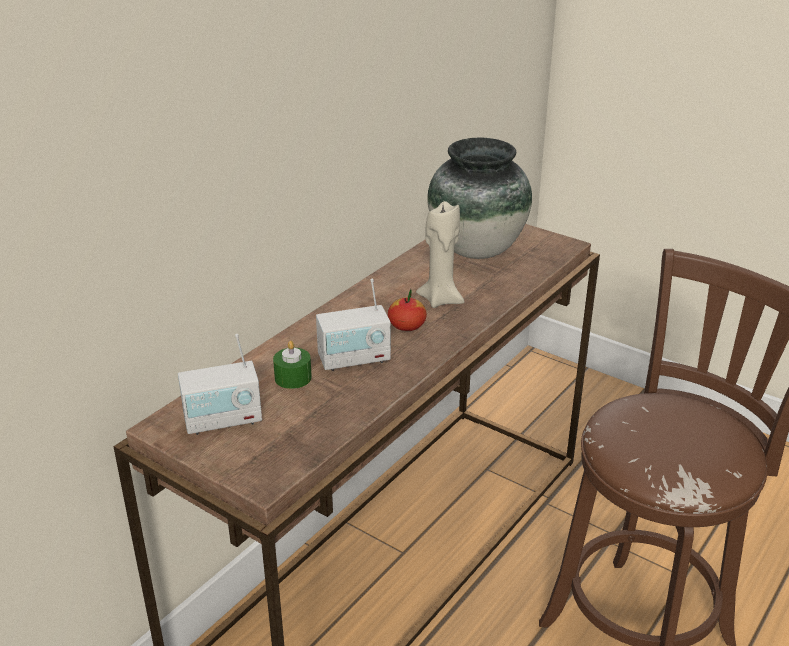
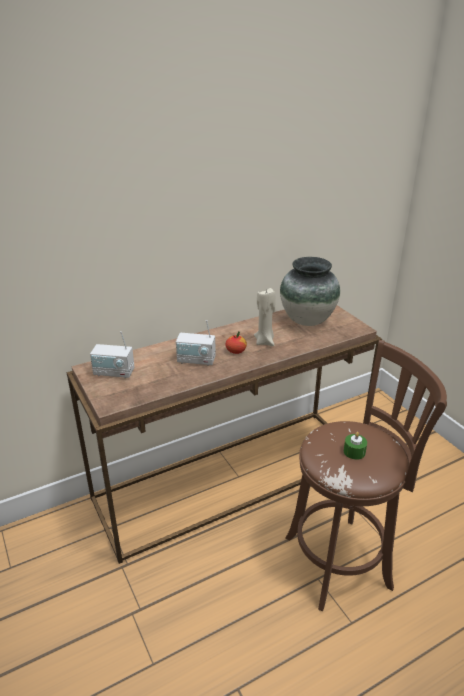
camera: 25 degrees right, 0 degrees up
(293, 377) = (160, 362): green candle -> green candle (354, 452)

